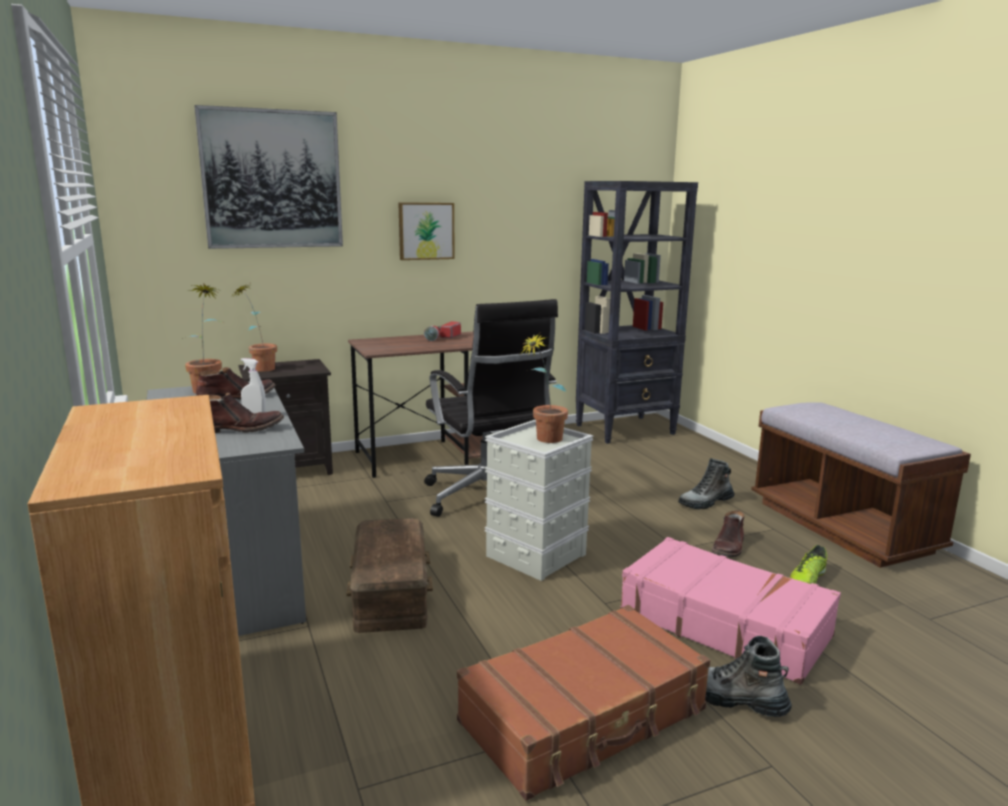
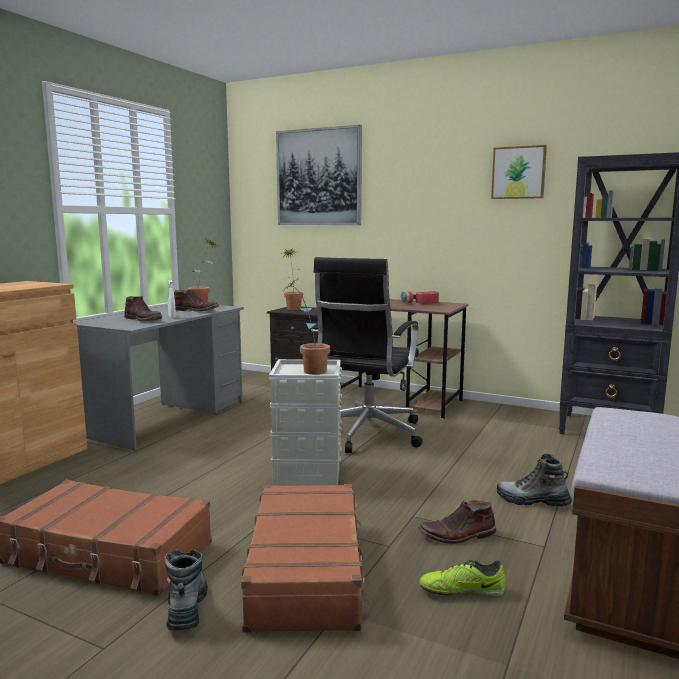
camera: 50 degrees right, 5 degrees down
(389, 591) = (195, 454): brown storage box -> none
(426, 231) = (425, 214): picture -> picture (518, 172)
(724, 623) = (307, 570): pink suitcase -> brown suitcase

